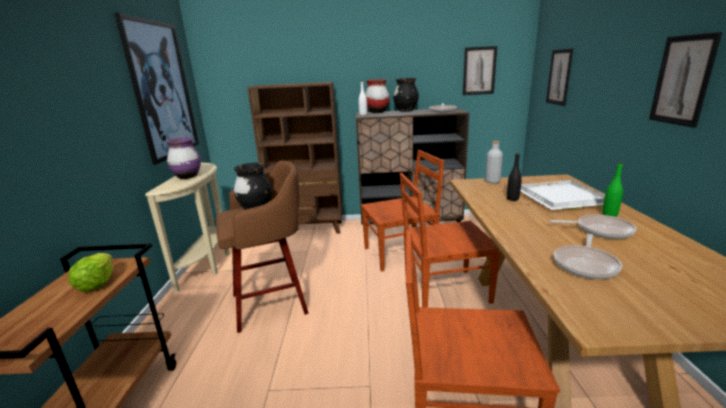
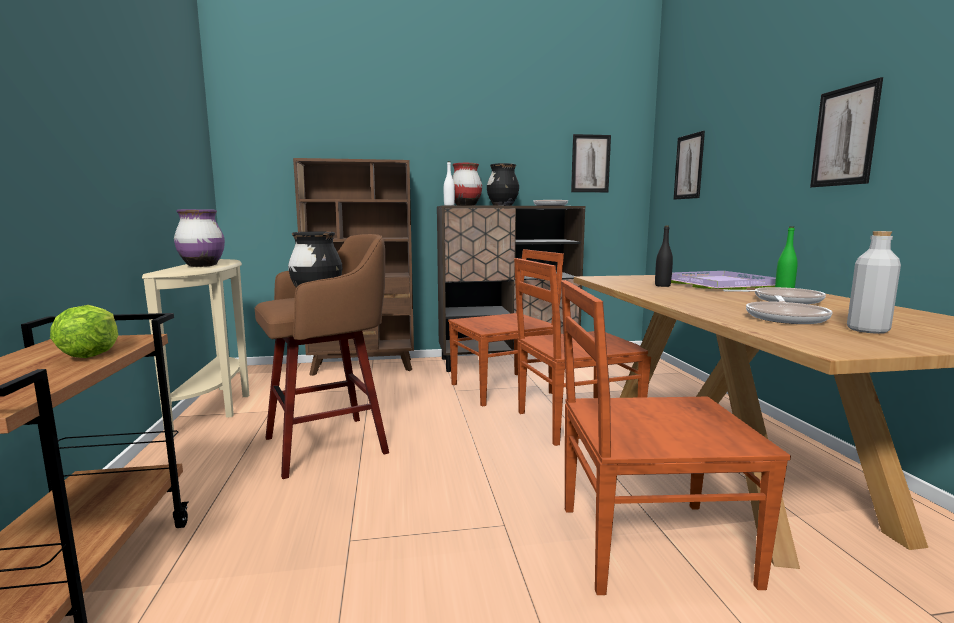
camera: 10 degrees left, 10 degrees down
(162, 90) = (173, 146): picture -> none
(492, 181) = (628, 277): grey bottle -> grey bottle (867, 330)
(564, 198) = (723, 285): white tray -> purple tray

